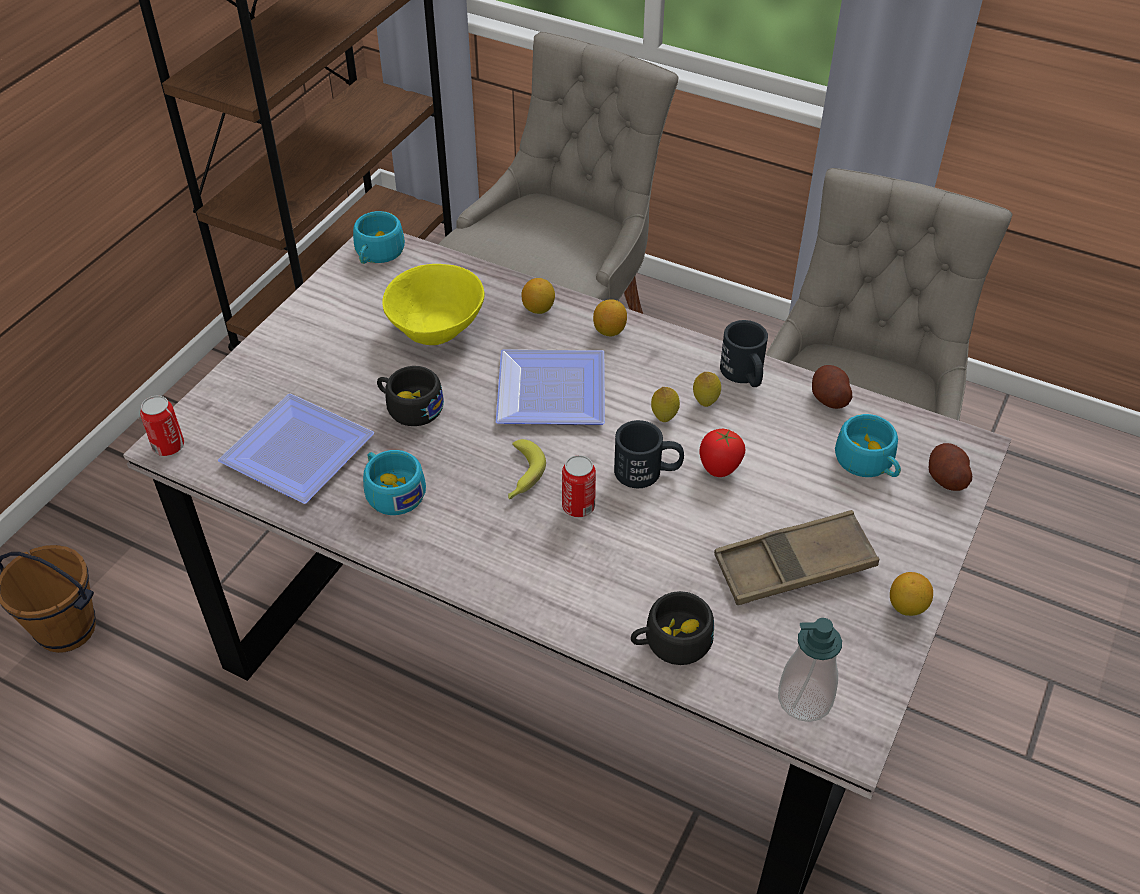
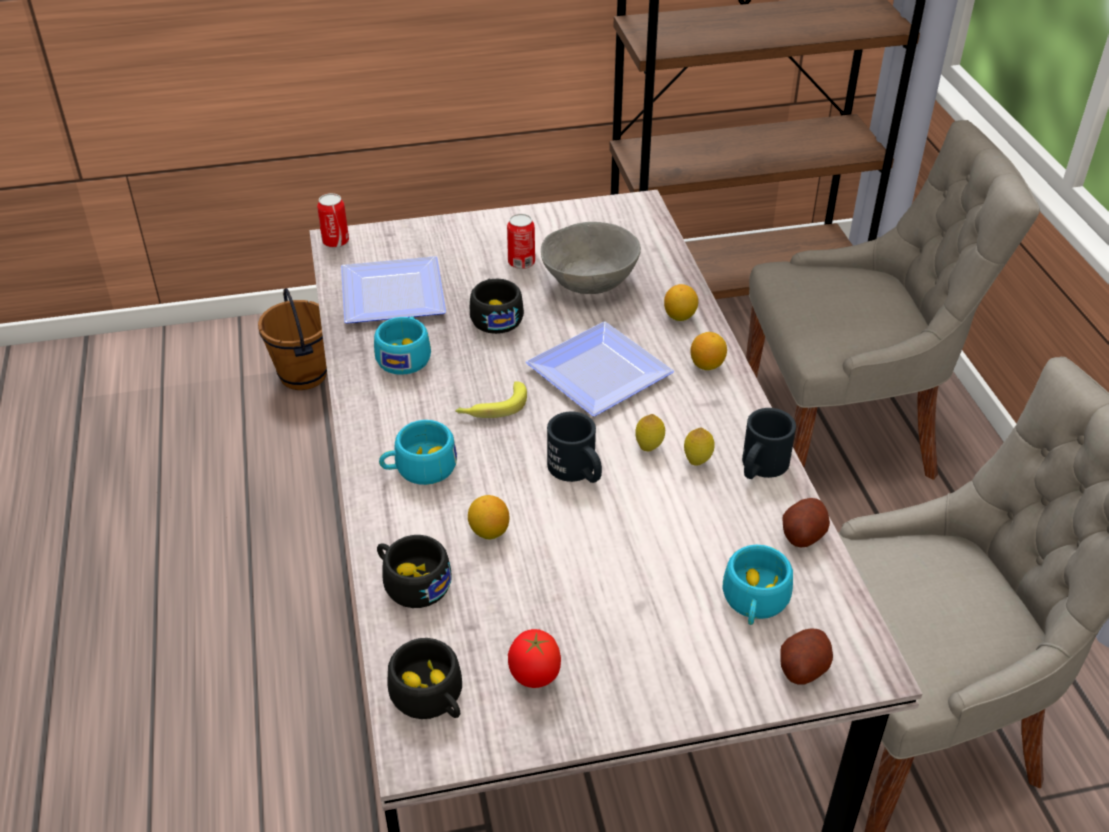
camera: 50 degrees right, 5 degrees down
(377, 254) = (628, 213): turquoise cup -> turquoise cup (419, 468)
(435, 328) = (590, 281): yellow bowl -> grey bowl
(578, 506) = (496, 454): can -> can (521, 263)
(719, 470) = (629, 511): tomato -> tomato (534, 678)
(794, 566) = (573, 615): brown tray -> none
(804, 699) = (431, 698): soap dispenser -> black cup
(907, 607) = (607, 717): lemon -> lemon (489, 532)

